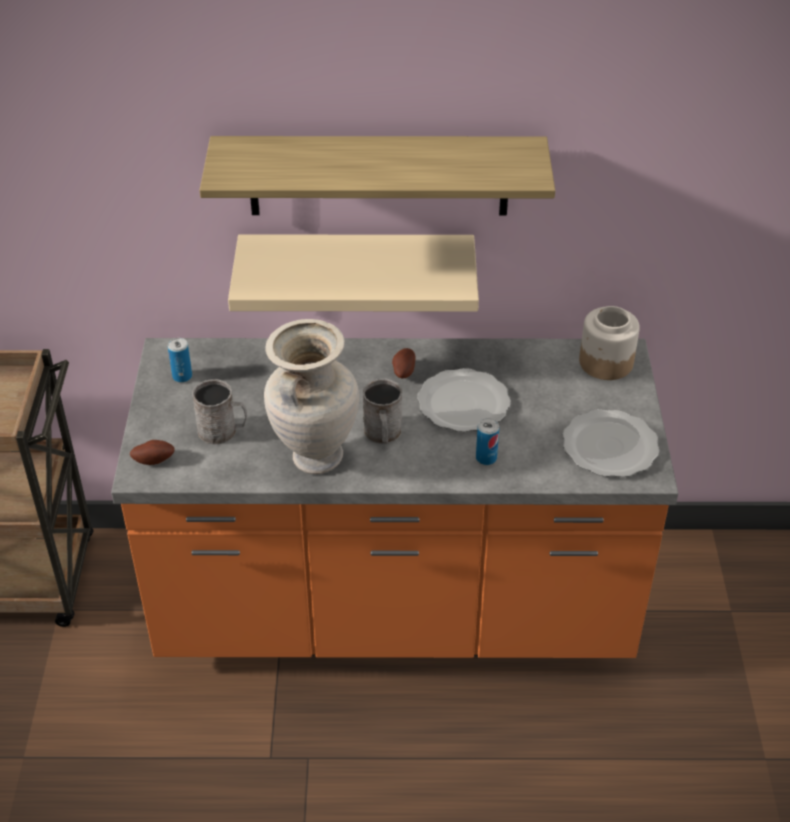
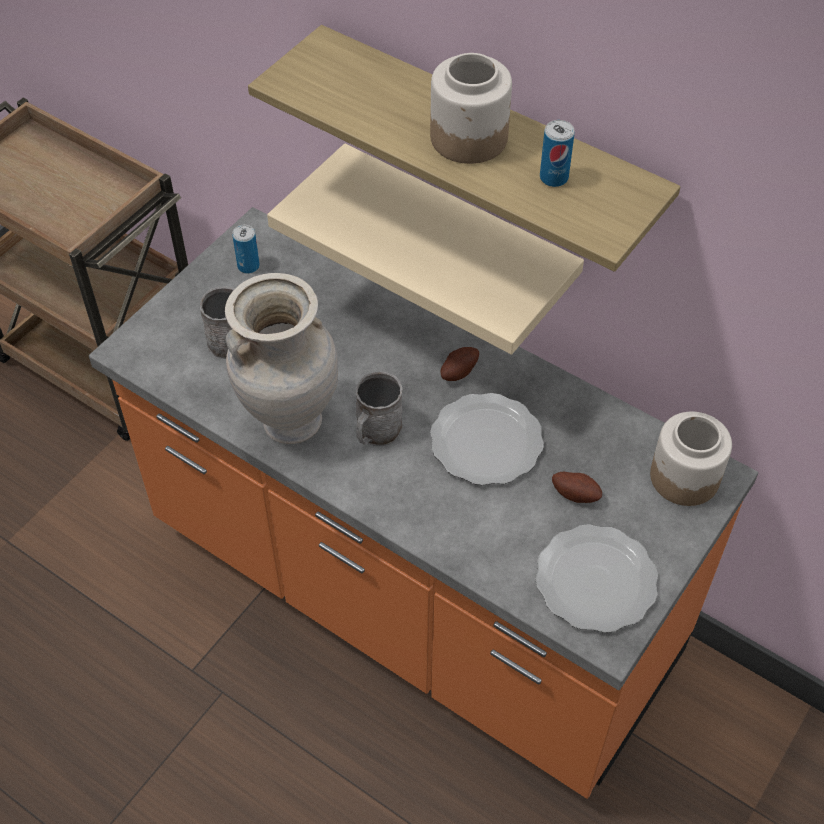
camera: 35 degrees right, 10 degrees up
(154, 460) = (149, 342): potato -> potato (576, 494)
(389, 160) = (470, 137): none -> jar
(486, 458) = (453, 518): can -> can (553, 178)

